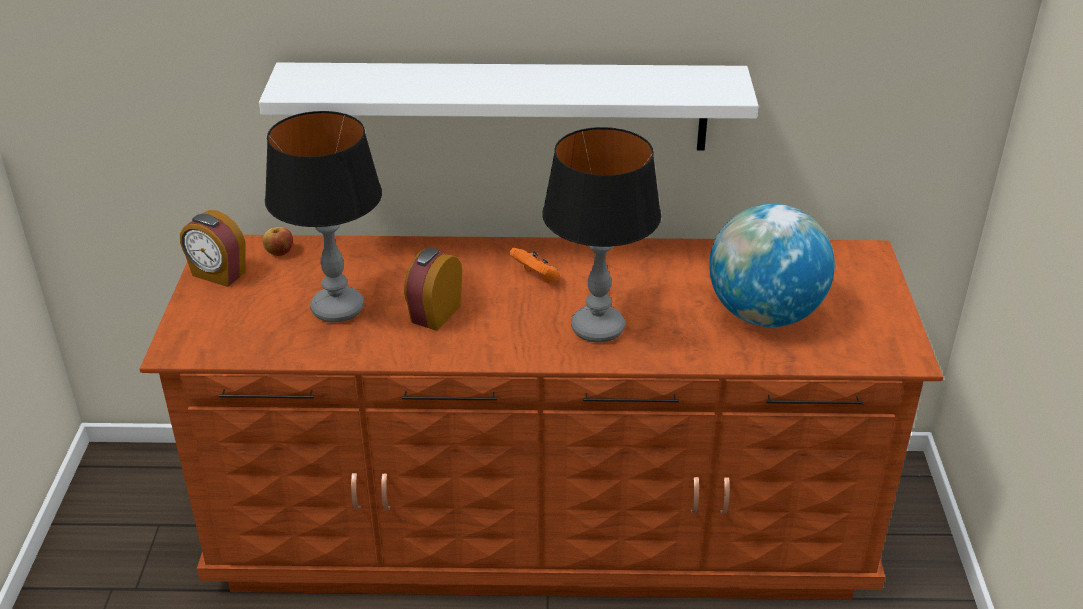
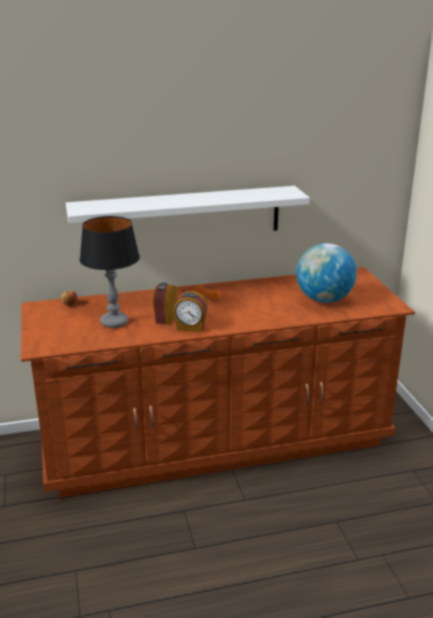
camera: 15 degrees left, 10 degrees down
(218, 274) = (42, 317): alarm clock -> alarm clock (190, 327)
(597, 329) = (249, 314): table lamp -> none

